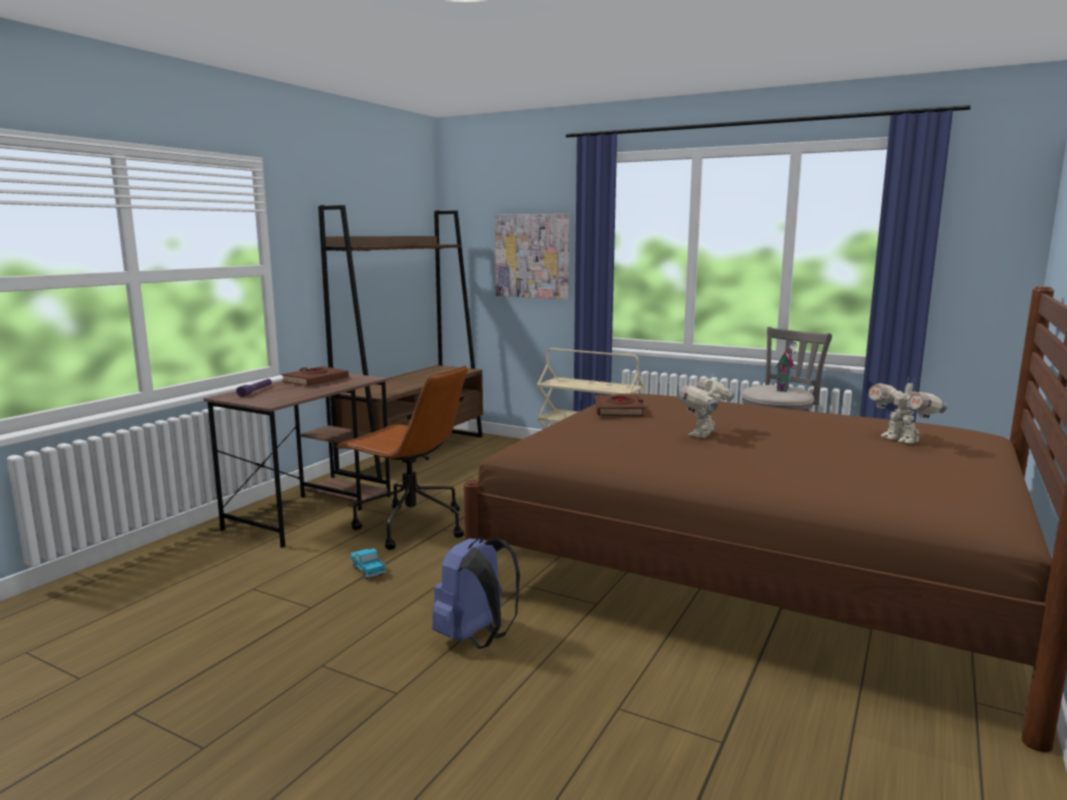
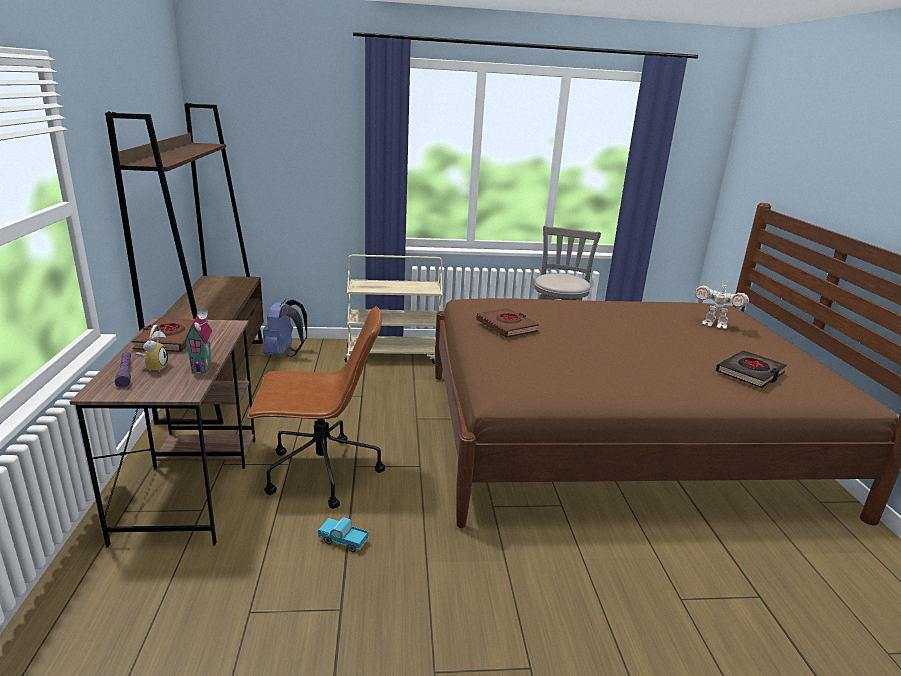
camera: 35 degrees left, 10 degrees up
(277, 391) = (154, 367): none -> alarm clock
(476, 638) = (521, 578): blue backpack -> blue backpack (284, 354)
(532, 256) = (309, 158): picture -> none
(704, 435) = (608, 346): toy robot -> none
(784, 389) = (568, 279): toy house -> toy house (203, 366)
(848, 477) = (750, 373): none -> black book

